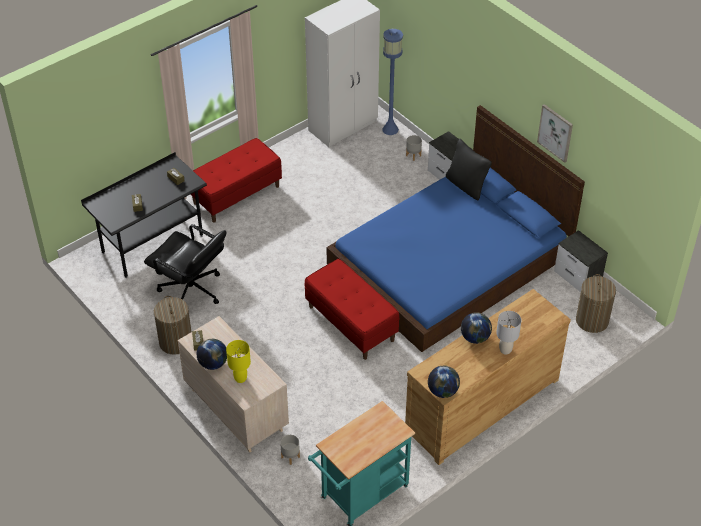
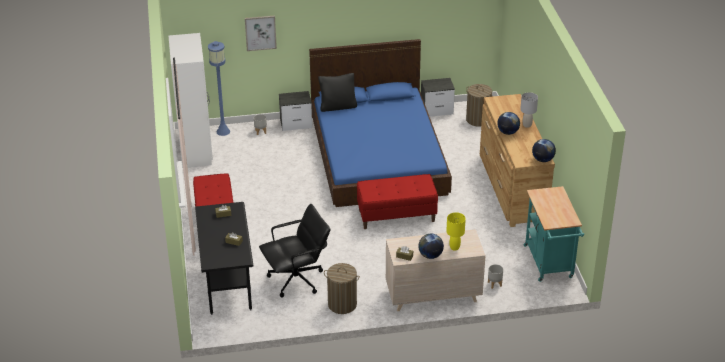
camera: 60 degrees left, 10 degrees down
(555, 133) = (385, 21): picture -> picture (260, 32)

